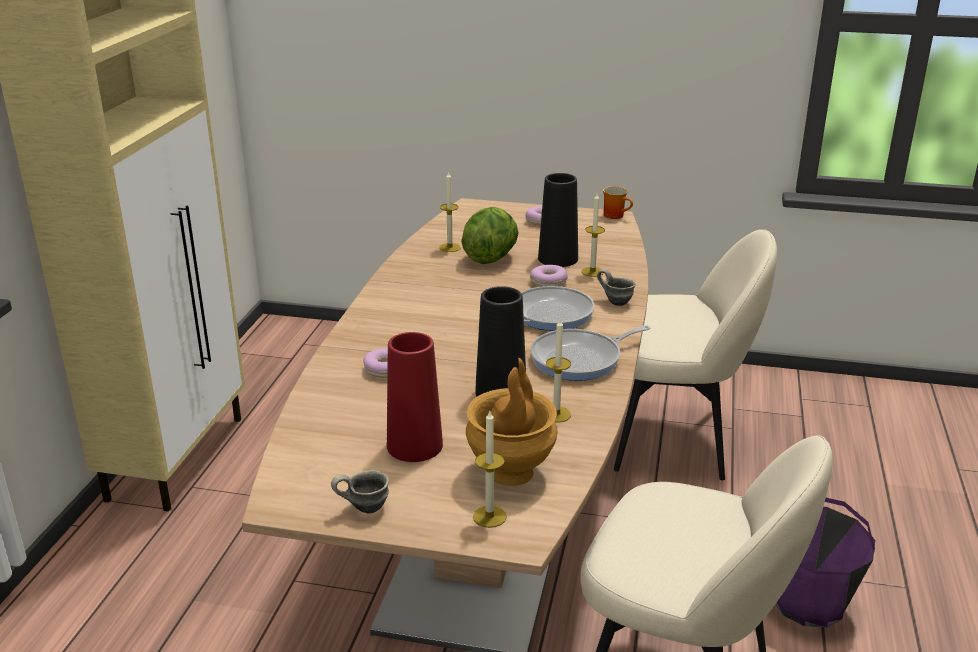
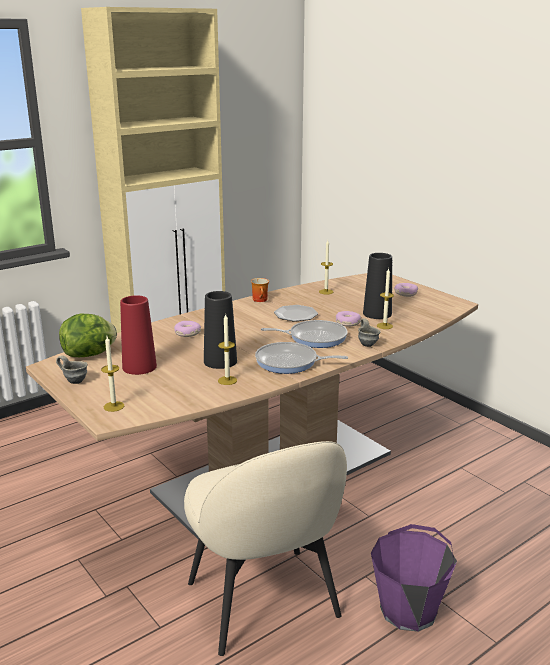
camera: 40 degrees right, 5 degrees down
(472, 292) = (295, 315): none -> plate
(490, 258) = (338, 302): lettuce -> lettuce (90, 354)
(511, 473) = (157, 394): brown vase -> none
(616, 215) = (461, 303): mug -> mug (261, 300)
(673, 439) = (452, 480): beige chair -> none

